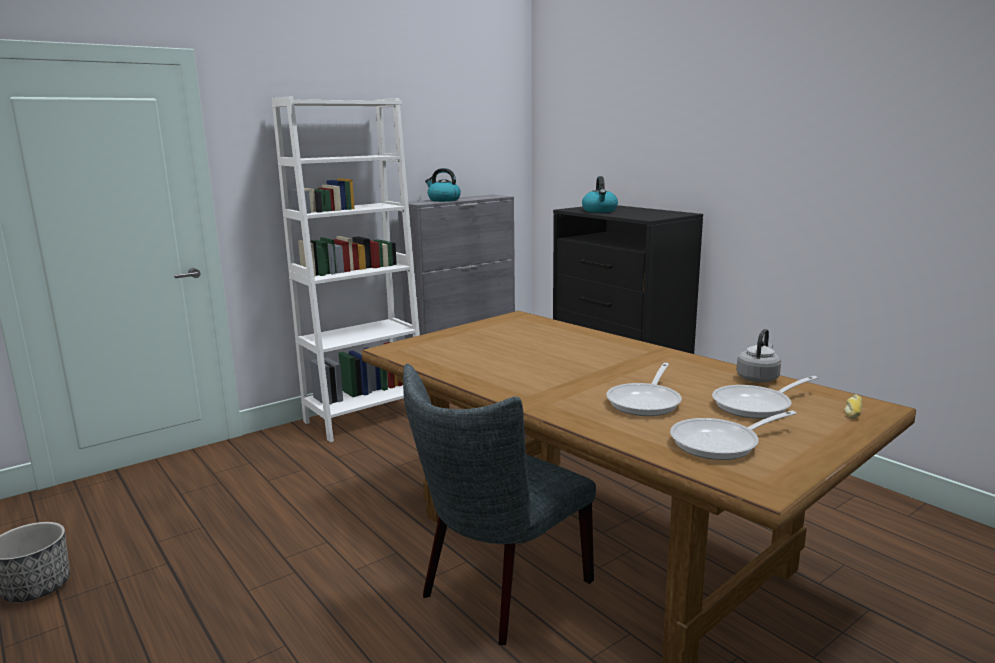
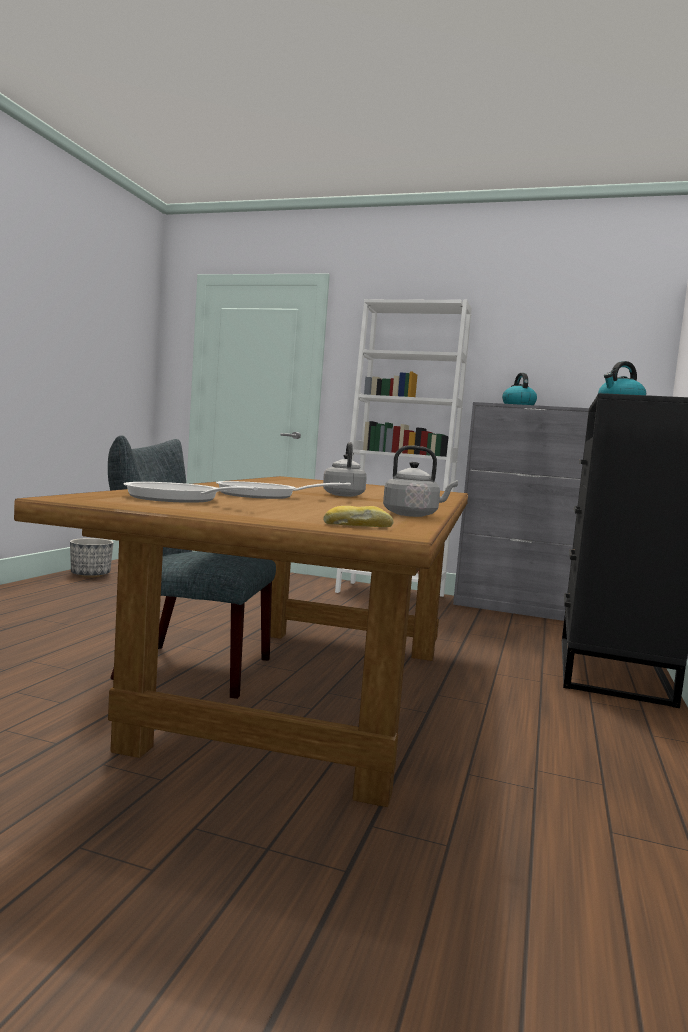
camera: 55 degrees right, 10 degrees down
(603, 367) = (343, 495): none -> grey kettle
(757, 405) = (312, 510): frying pan -> none

